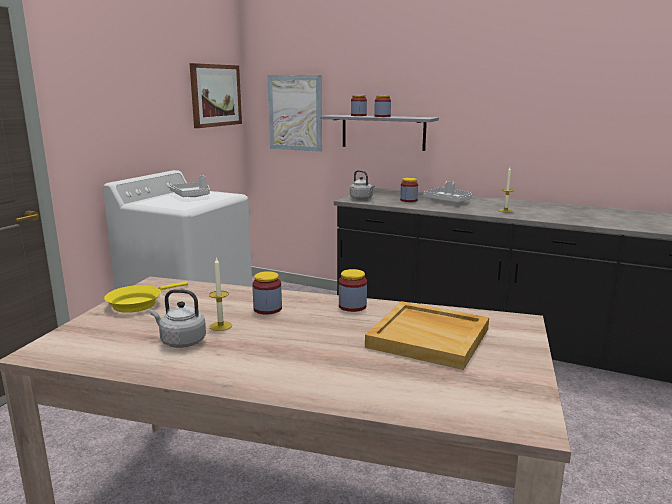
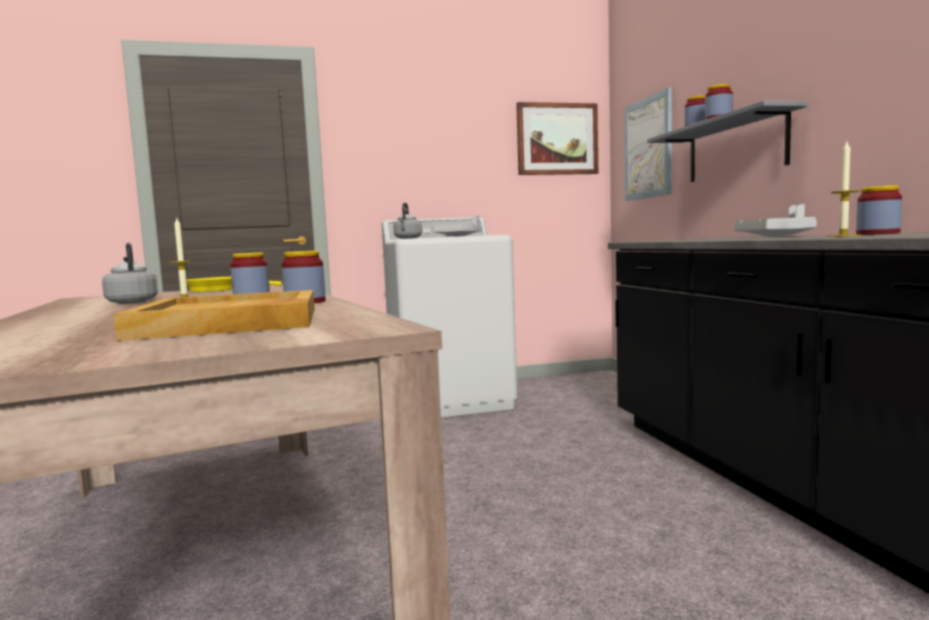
camera: 50 degrees right, 10 degrees down
(362, 199) = (650, 240): grey kettle -> grey kettle (407, 238)
(408, 200) = (712, 238): jar -> jar (877, 234)

